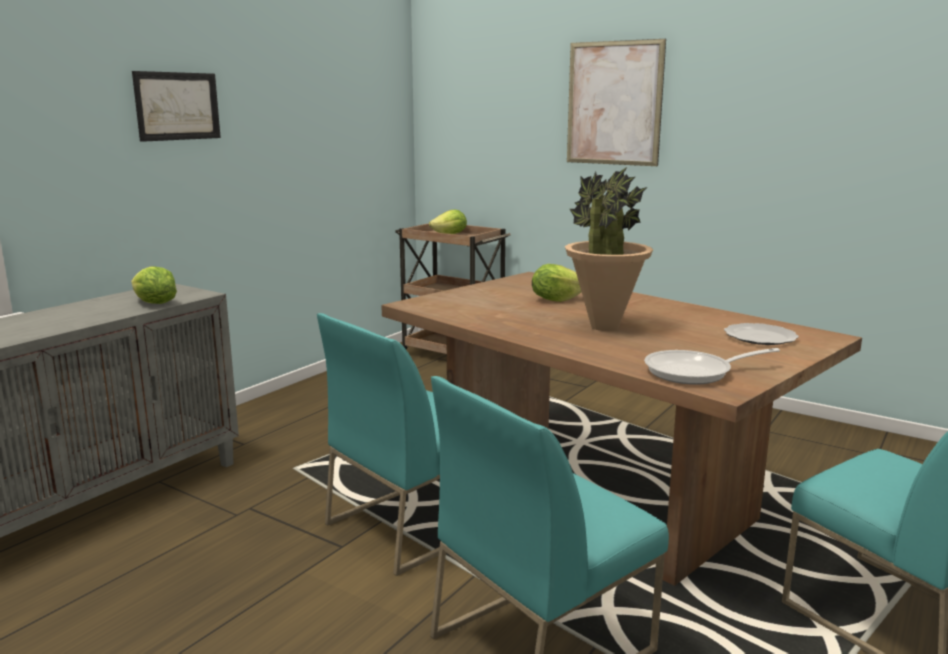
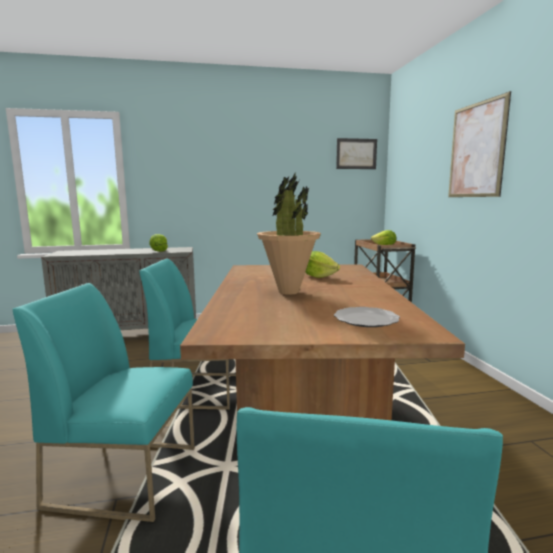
camera: 45 degrees right, 5 degrees down
(177, 106) = (218, 165): picture -> picture (356, 154)
(695, 372) = (236, 323): frying pan -> none

